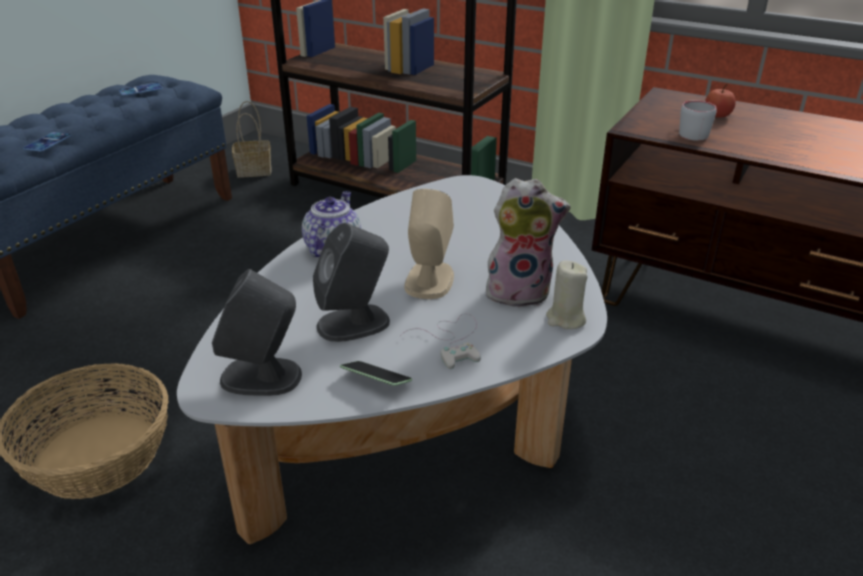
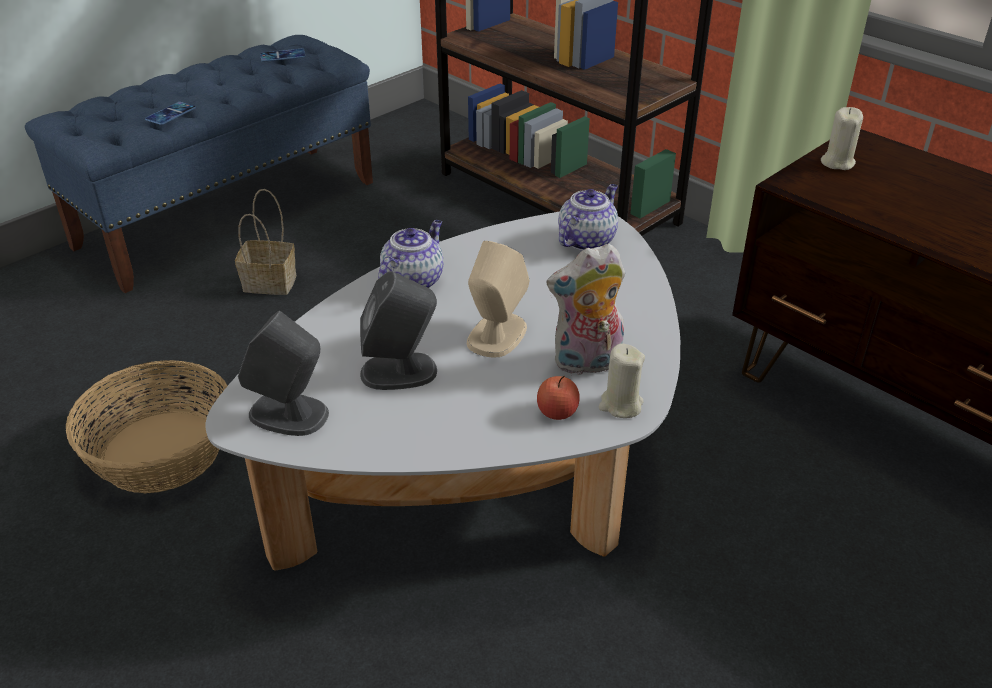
camera: 15 degrees right, 5 degrees up
(255, 170) = (408, 150): basket -> basket (272, 282)
(376, 381) = (395, 439): phone -> none
(452, 340) = (490, 408): white game controller -> none
(471, 198) = (587, 240): none -> teapot
(519, 291) = (587, 364): plush toy -> plush toy turned 150 degrees clockwise
(659, 111) = (837, 162): none -> beige candle
(689, 132) = (857, 198): grey mug -> none
(717, 115) = (907, 178): apple -> apple (557, 412)

